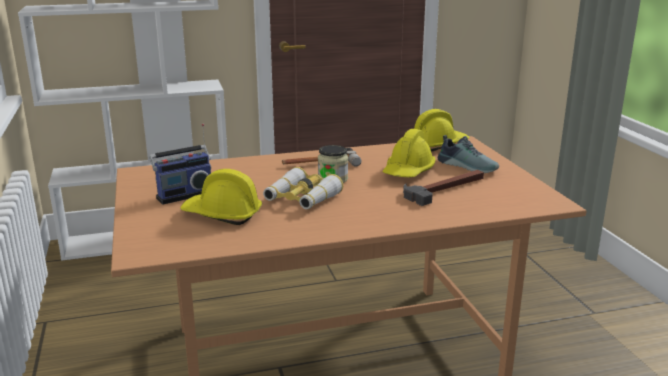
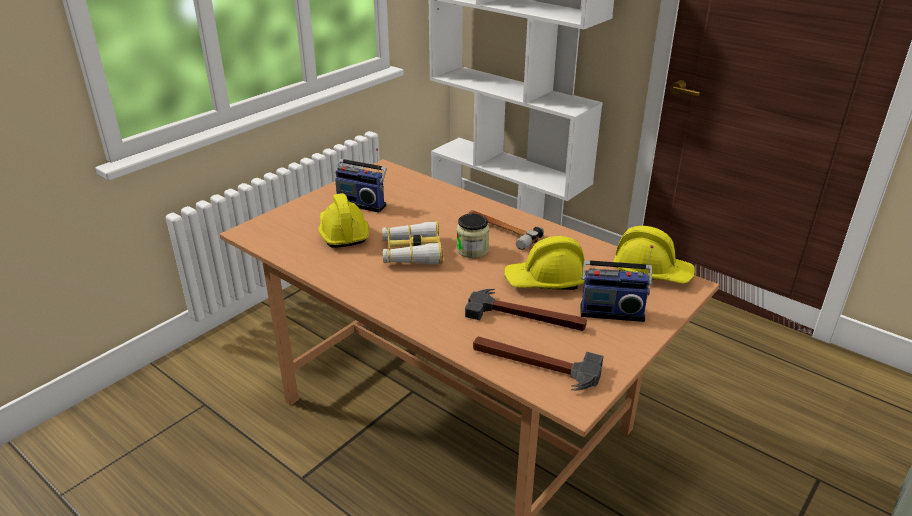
camera: 55 degrees right, 10 degrees up
(468, 166) = (611, 311): shoe -> radio
(504, 202) = (534, 364): none -> hammer

